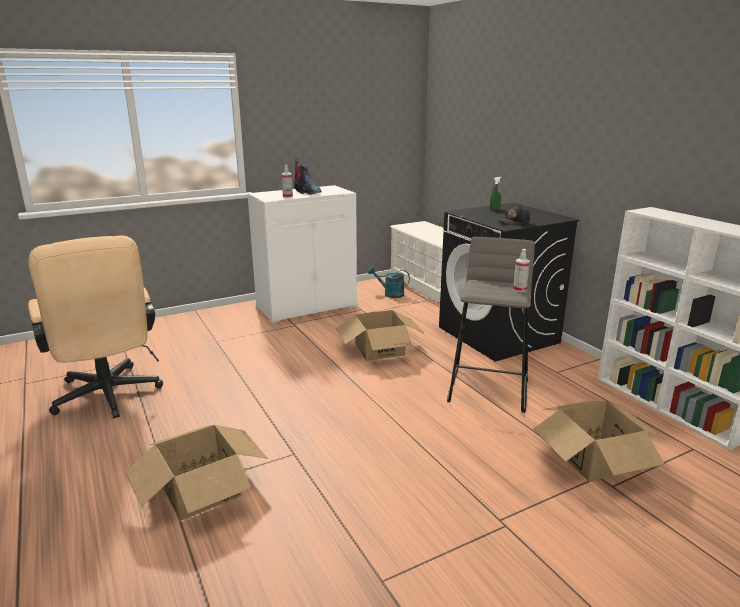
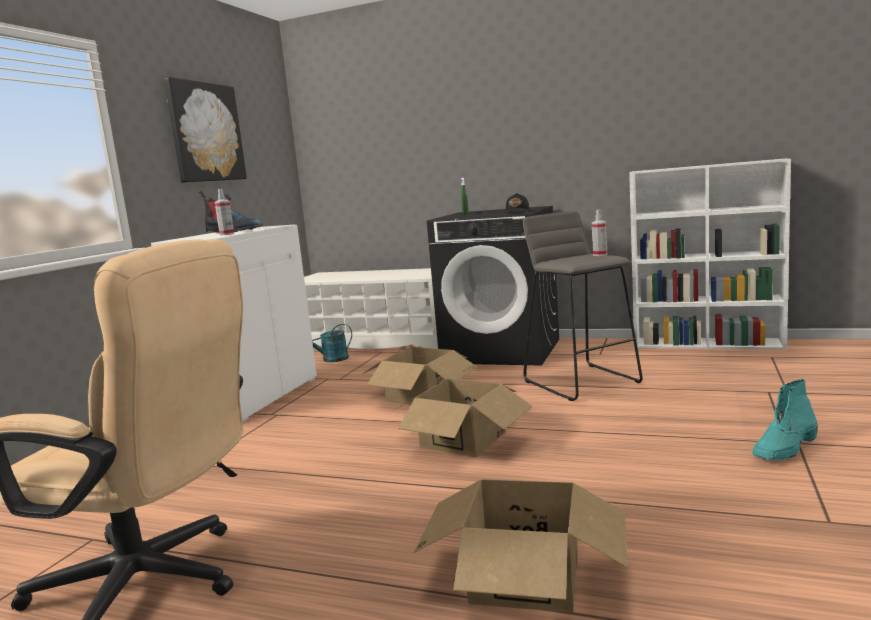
camera: 40 degrees left, 10 degrees down
(326, 110) = (205, 132): none -> picture
(487, 522) = (785, 448): none -> turquoise boot
(594, 458) = (742, 384): cardboard box -> cardboard box (462, 439)

